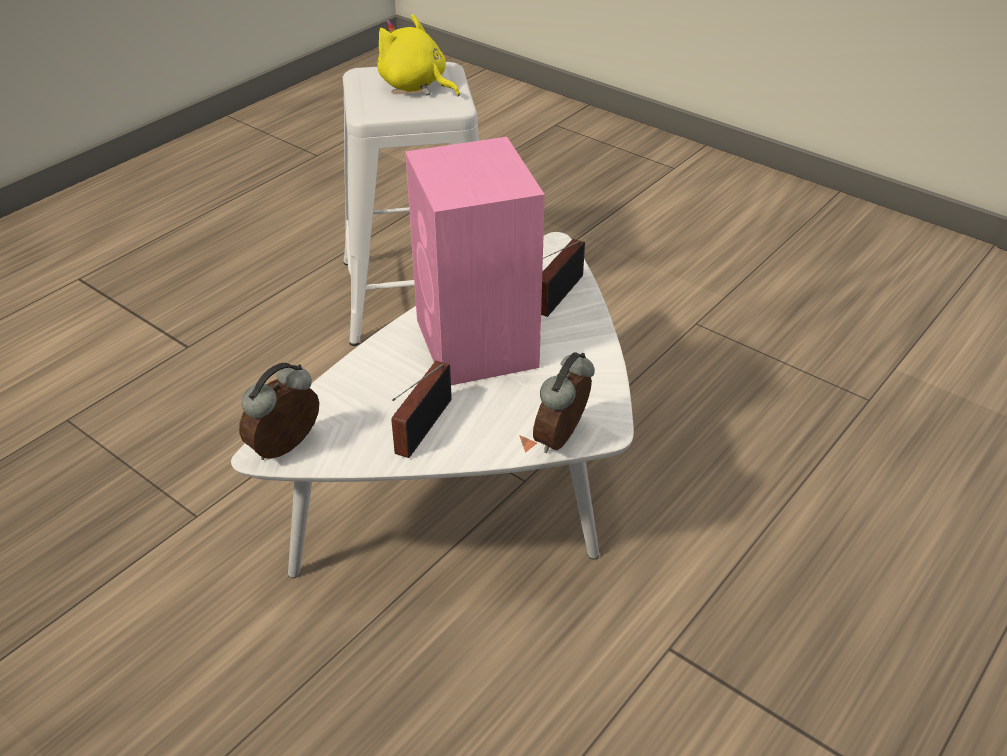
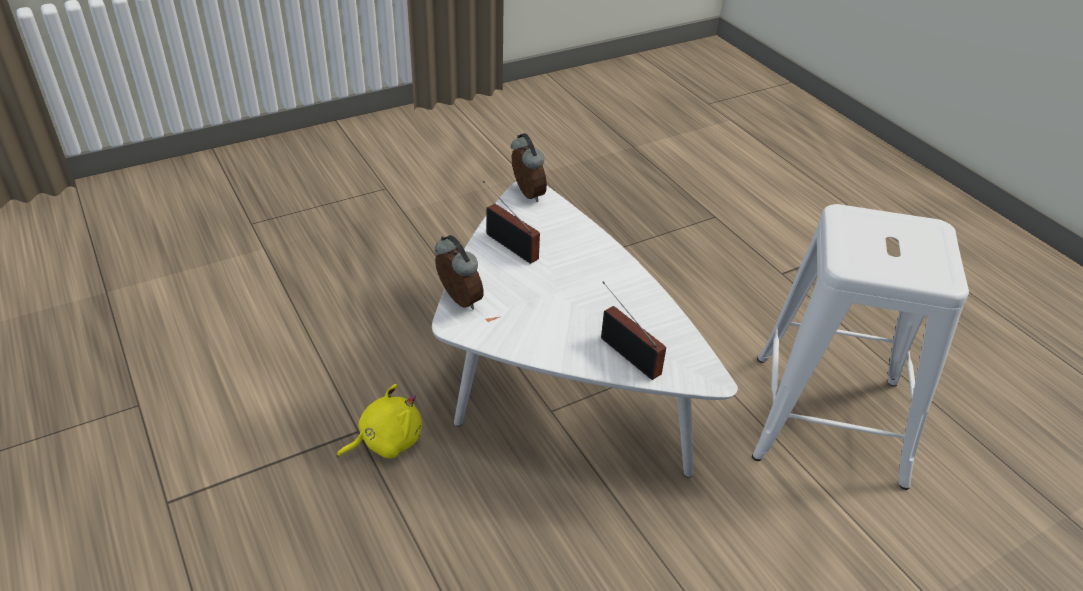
camera: 110 degrees right, 0 degrees up
(416, 86) = (900, 252): yellow plush toy -> yellow plush toy (386, 441)
(477, 345) = (584, 292): pink speaker -> none

